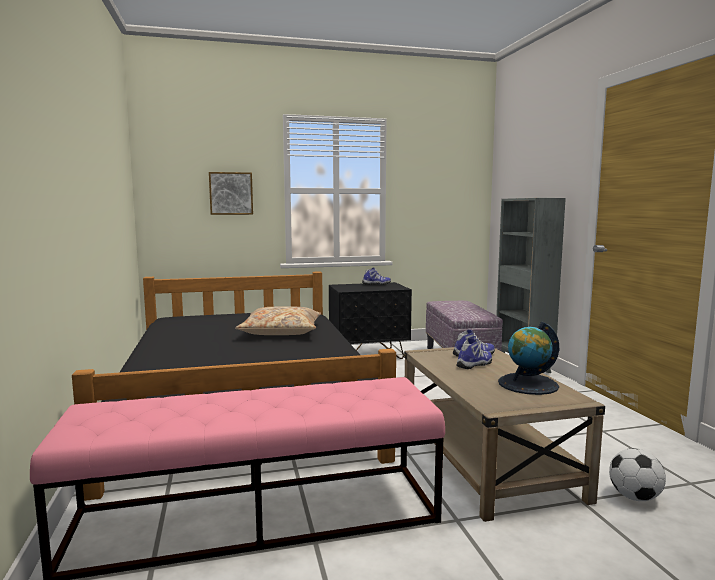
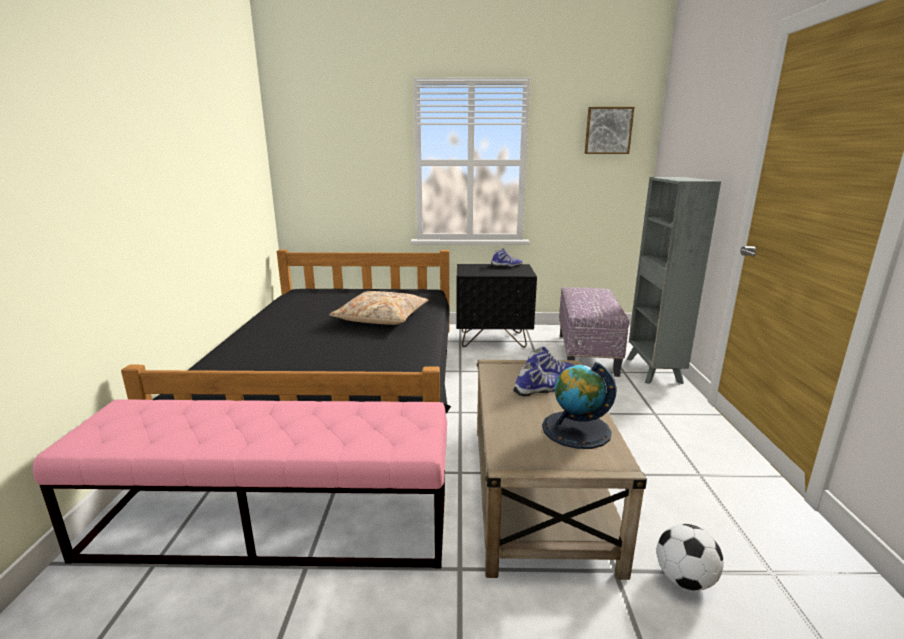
camera: 15 degrees right, 10 degrees up
(231, 193) = (361, 166): picture -> picture (608, 130)

